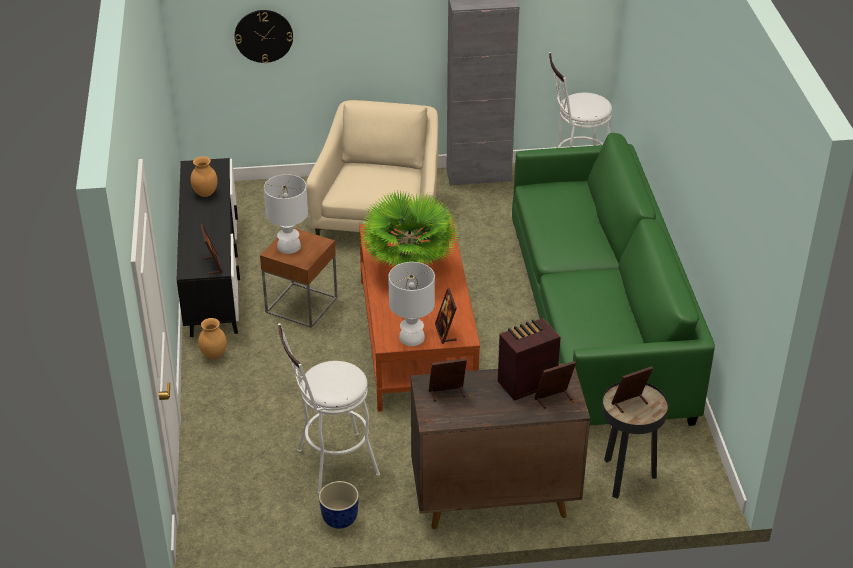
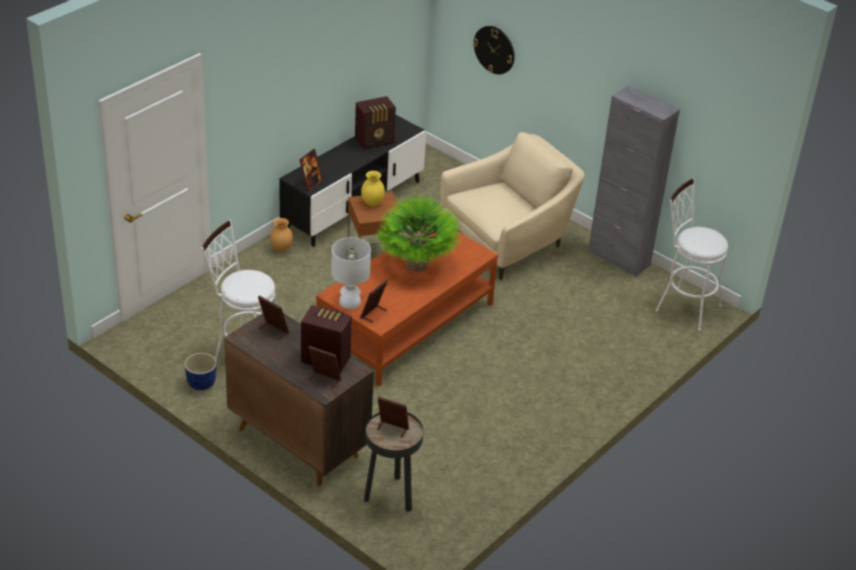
camera: 45 degrees right, 0 degrees up
(205, 193) = (375, 141): brown vase -> radio
(289, 246) = (372, 203): white table lamp -> yellow vase
(599, 322) = (537, 401): green sofa -> none

